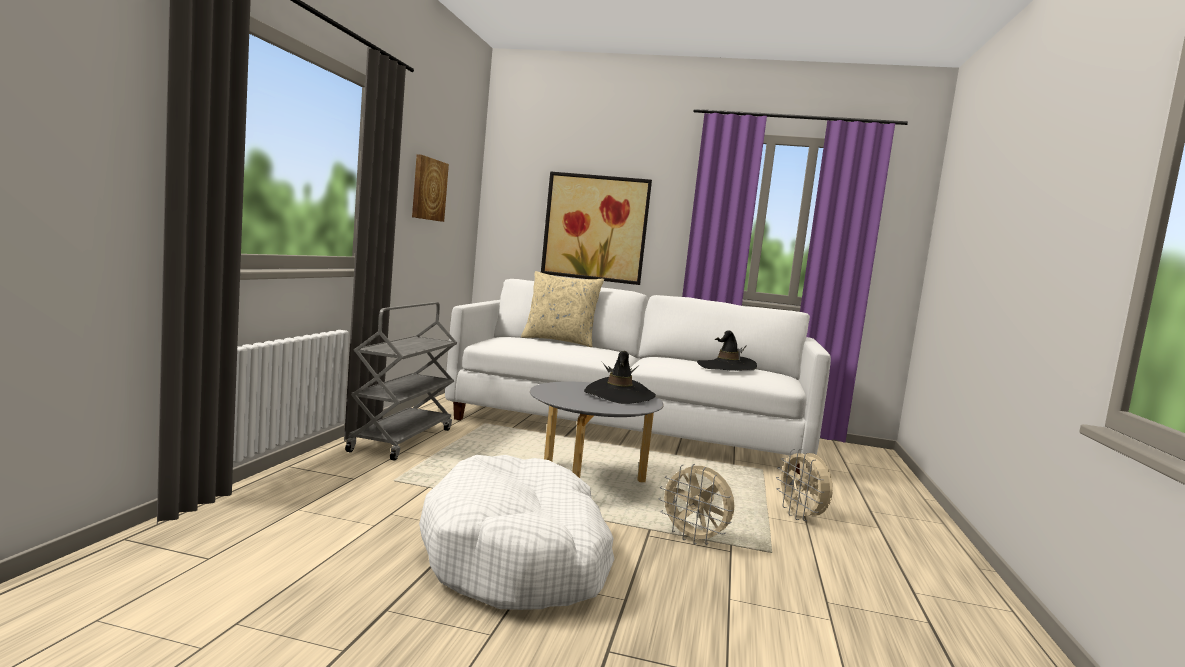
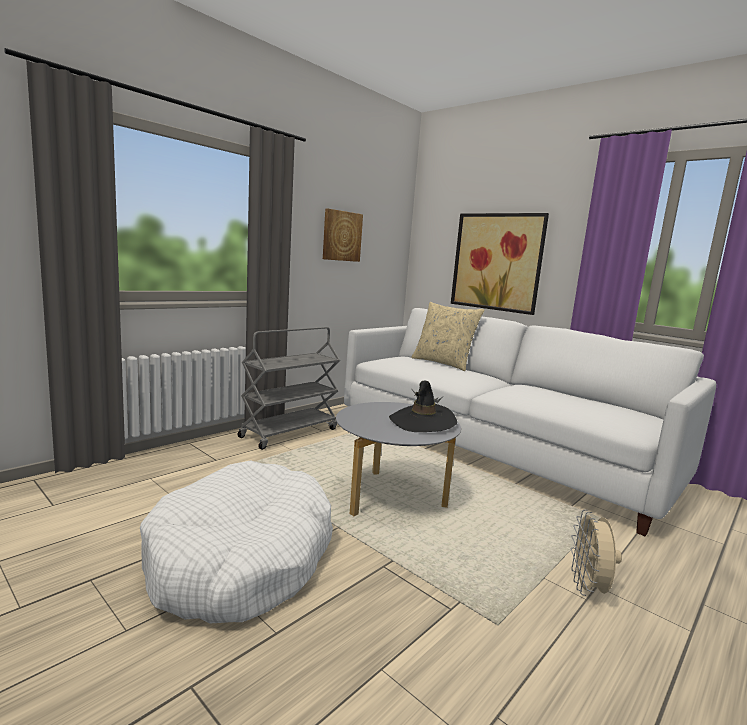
camera: 30 degrees right, 5 degrees up
(694, 539) = (426, 583): beige fan -> none
(726, 367) = (579, 404): black hat -> none

